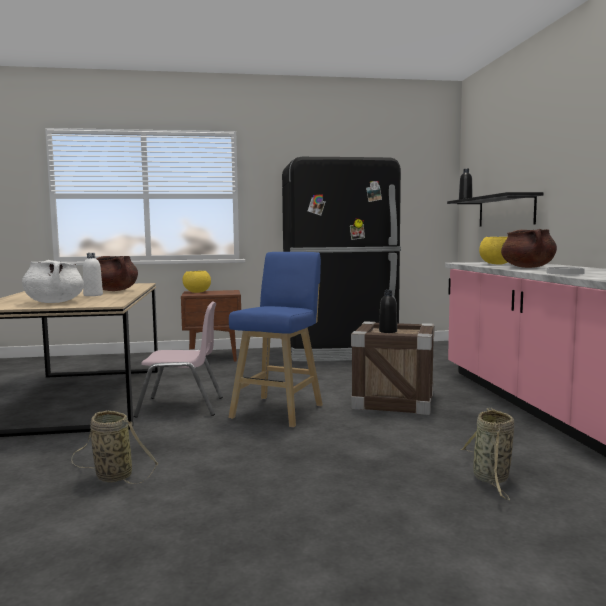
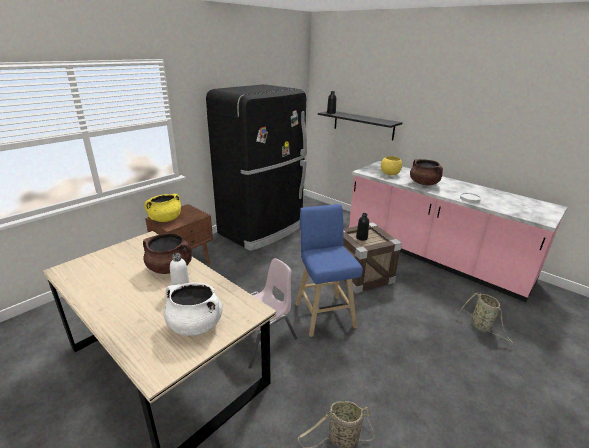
camera: 40 degrees left, 20 degrees up
(197, 292) = (165, 219): yellow bowl -> yellow cooking pot

